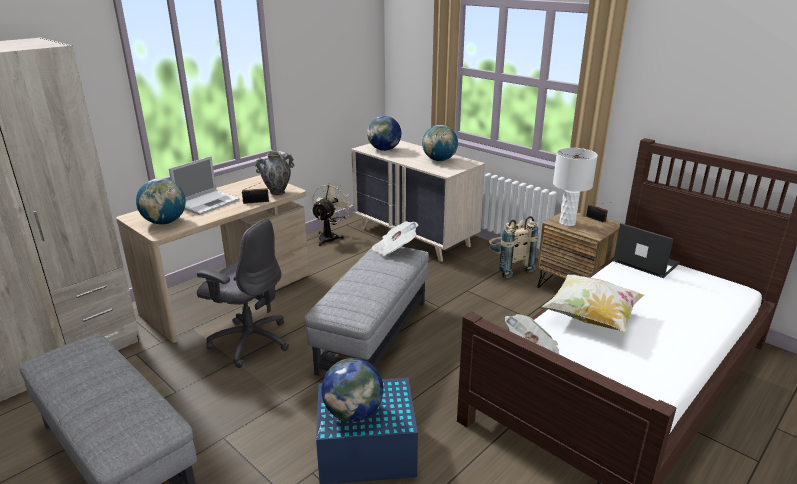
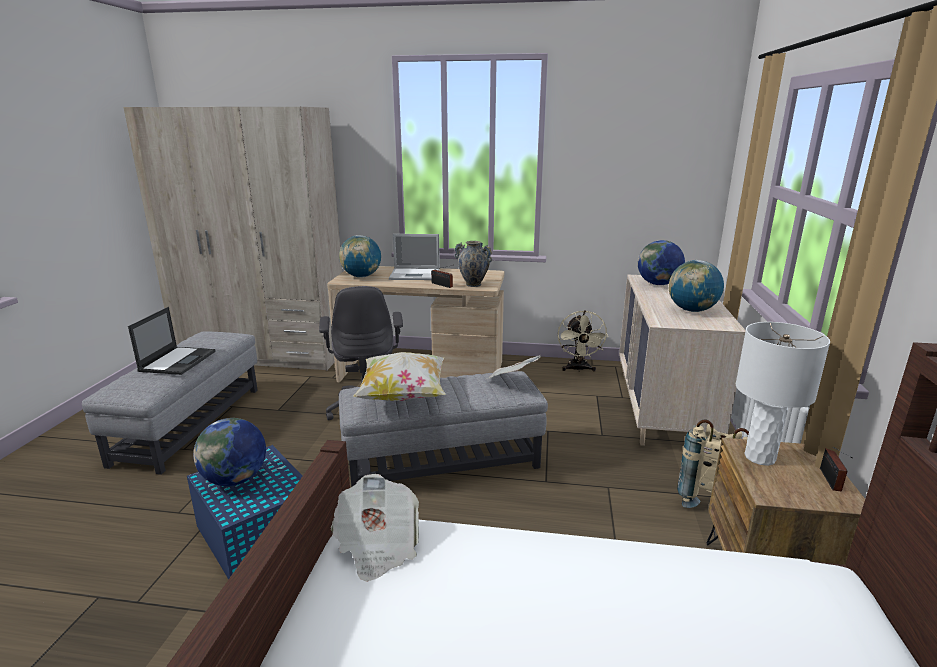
camera: 55 degrees right, 5 degrees down
(330, 237) = (578, 369): beige fan -> beige fan turned 105 degrees clockwise
(591, 318) = (528, 576): pillow -> pillow (403, 395)
(645, 262) = (814, 594): laptop -> laptop (178, 361)

